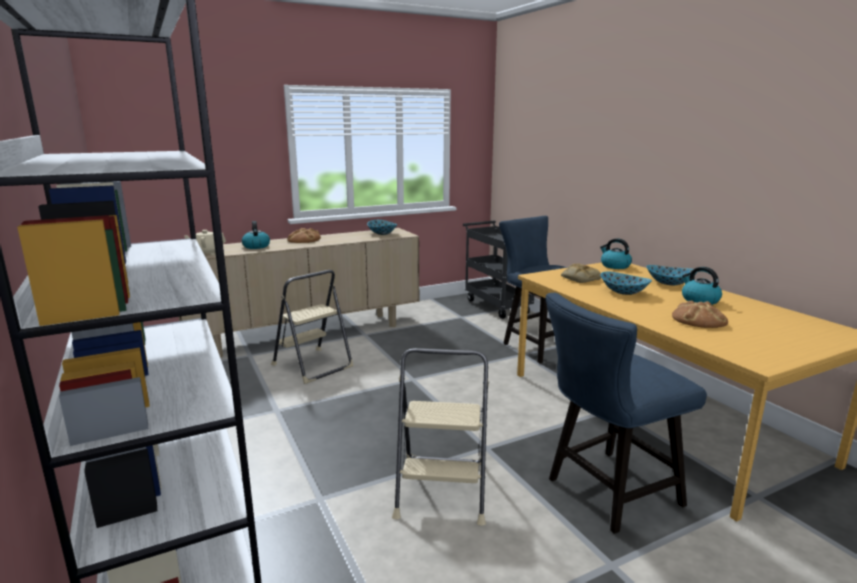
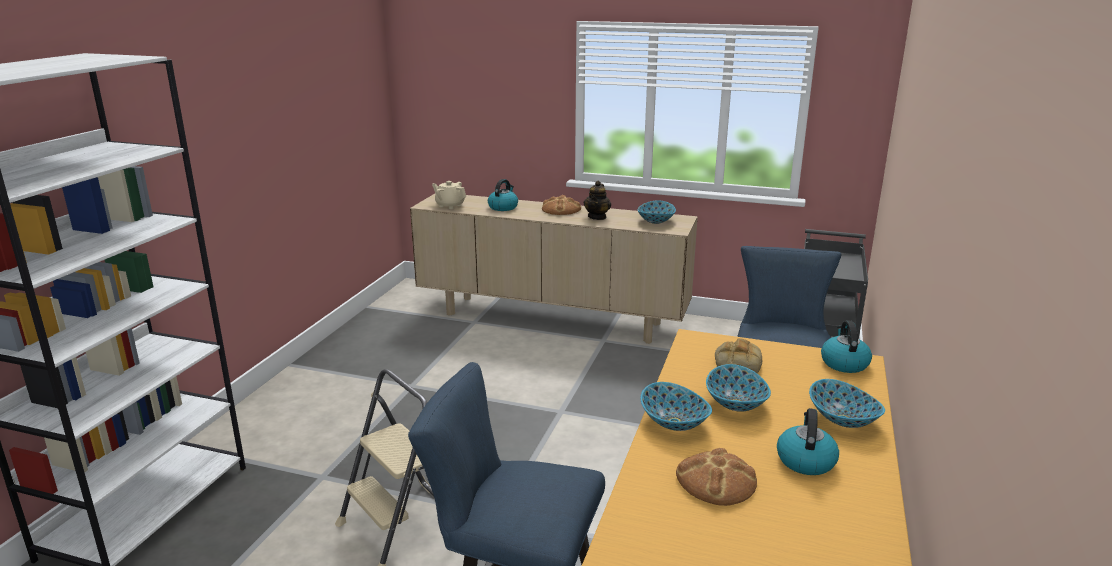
camera: 45 degrees right, 5 degrees up
(313, 366) = (502, 356): beige step ladder -> none
(340, 238) = (597, 217): none -> teapot
(625, 307) = (674, 423): none -> bowl

